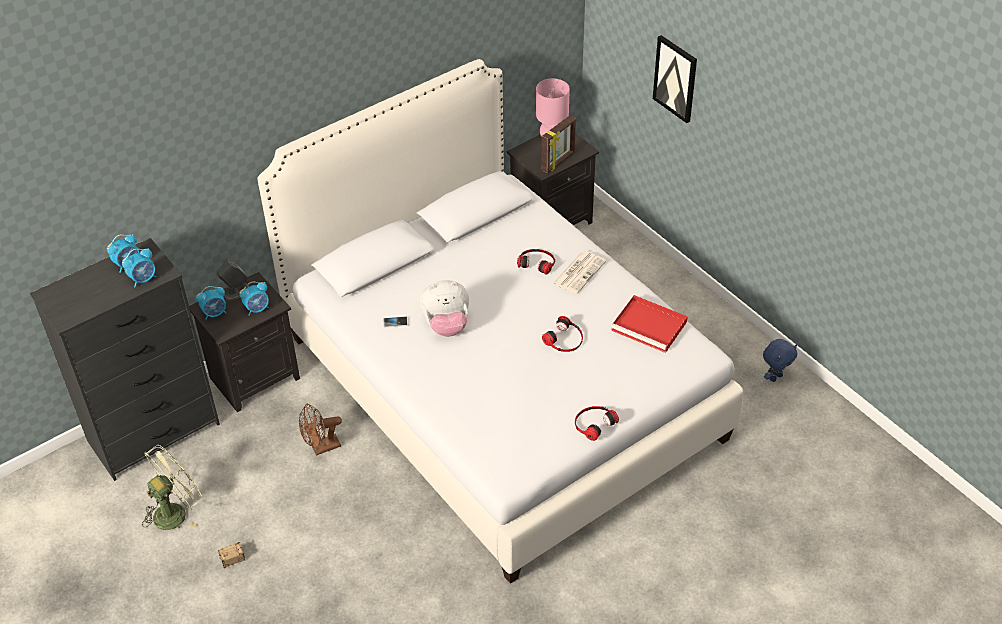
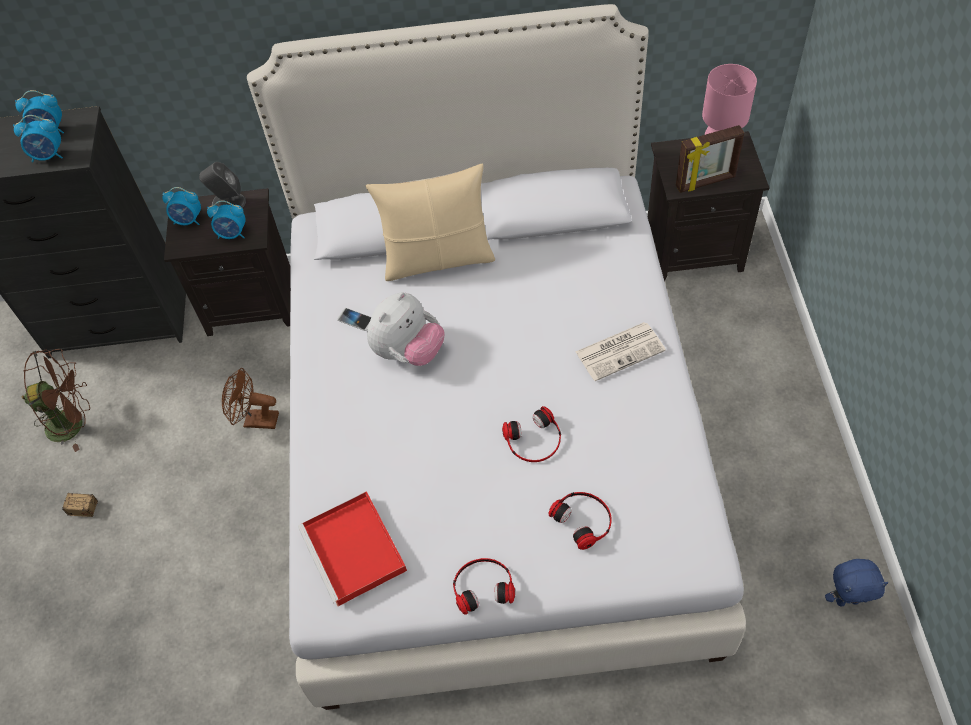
camera: 35 degrees right, 10 degrees up
(175, 511) = (73, 423): green fan -> brown fan
(422, 267) = (438, 258): none -> beige pillow
(446, 325) = (408, 351): plush toy -> plush toy turned 75 degrees counterclockwise
(537, 262) = (577, 313): headphones -> headphones (583, 519)
(650, 326) = (659, 475): red tray -> red tray (355, 551)
(675, 78) = (883, 127): picture -> none

